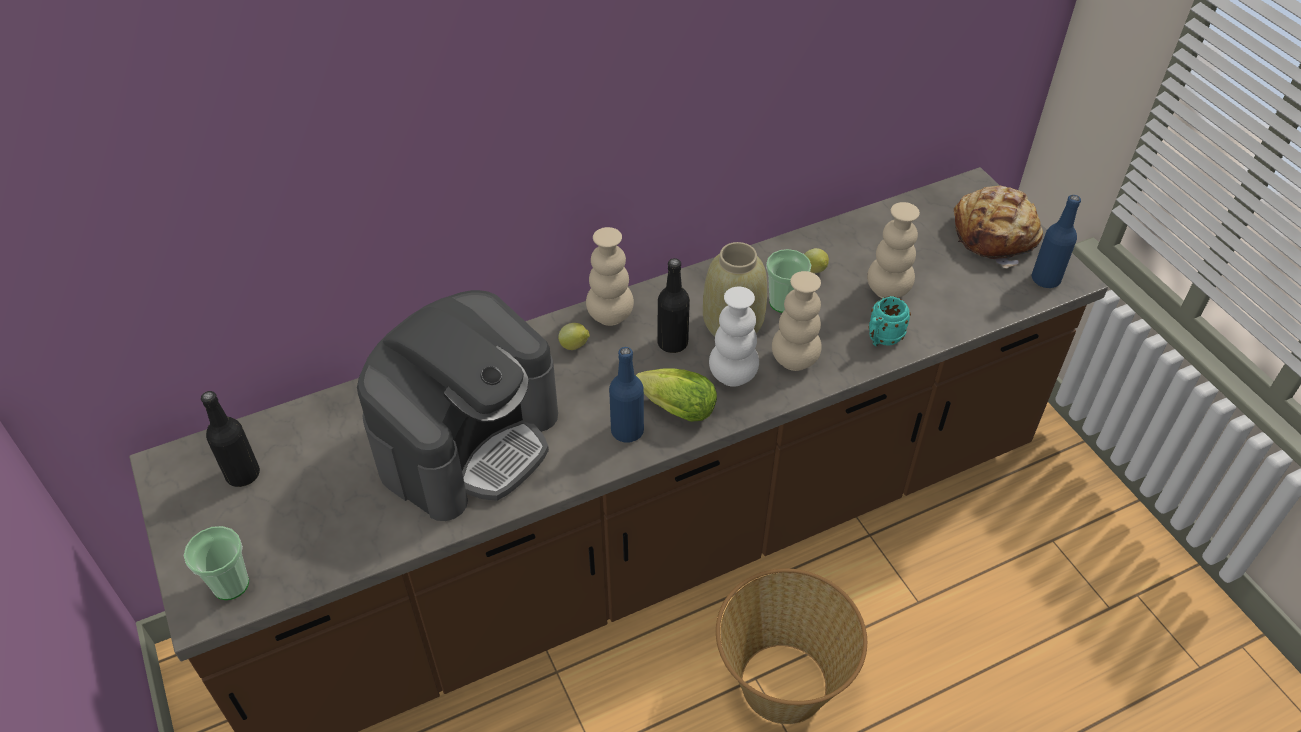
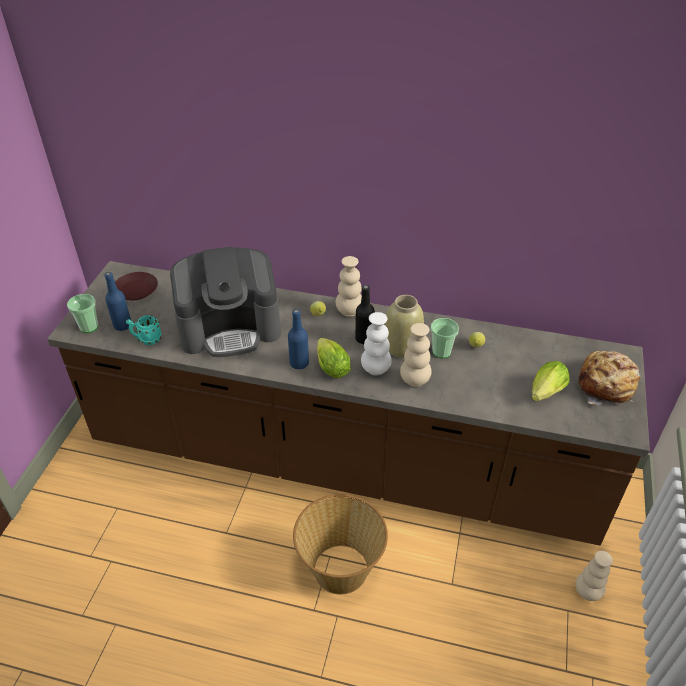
camera: 40 degrees right, 5 degrees down
(243, 474) = (136, 290): black bottle -> brown plate
(881, 339) = (473, 397): turquoise mug -> turquoise mug (147, 340)
(887, 291) = (505, 377): beige vase -> beige vase (587, 592)
(948, 286) = (544, 394): none -> lettuce
(1045, 279) = (611, 423): blue bottle -> blue bottle (122, 325)

